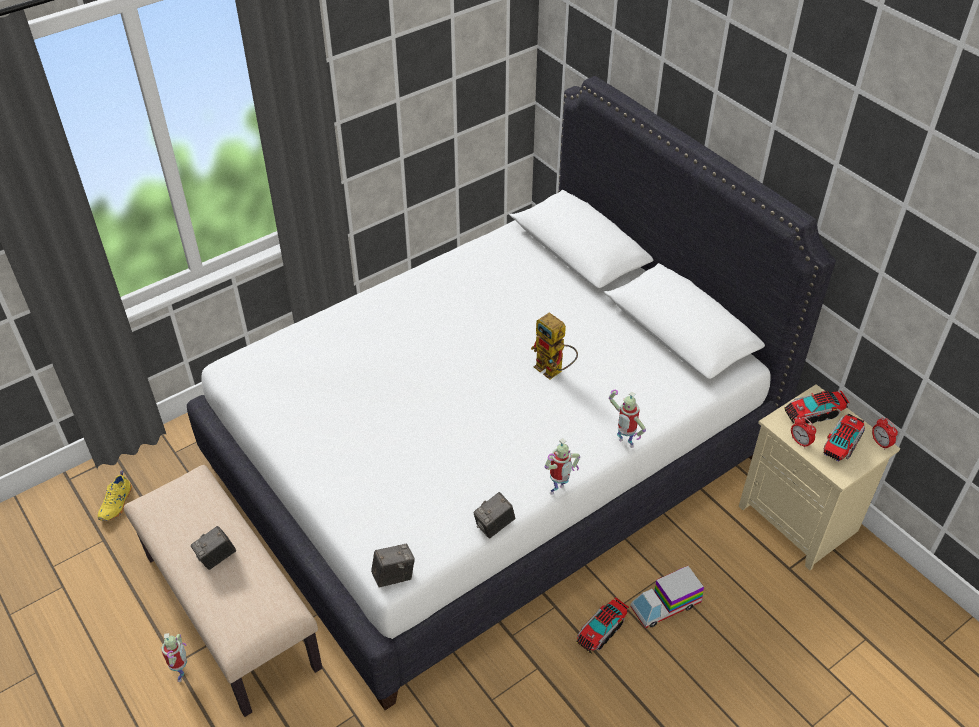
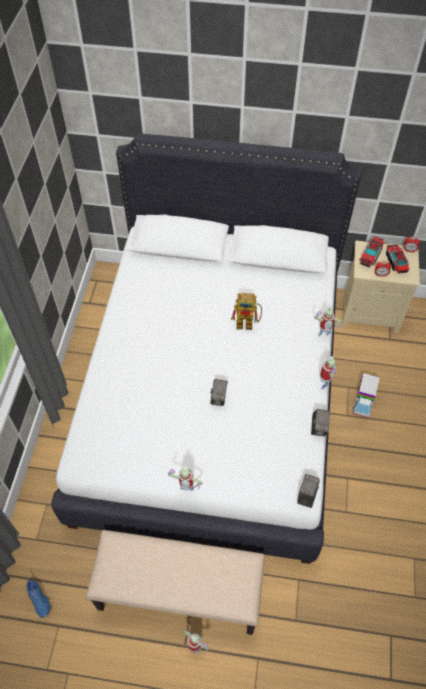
camera: 45 degrees left, 10 degrees up
(117, 504) = (39, 599): yellow shoe -> blue shoe
(216, 558) = (181, 572): camera -> camera (218, 398)
(288, 470) = (186, 490): none -> toy robot
(601, 630) = (352, 436): toy truck -> none

